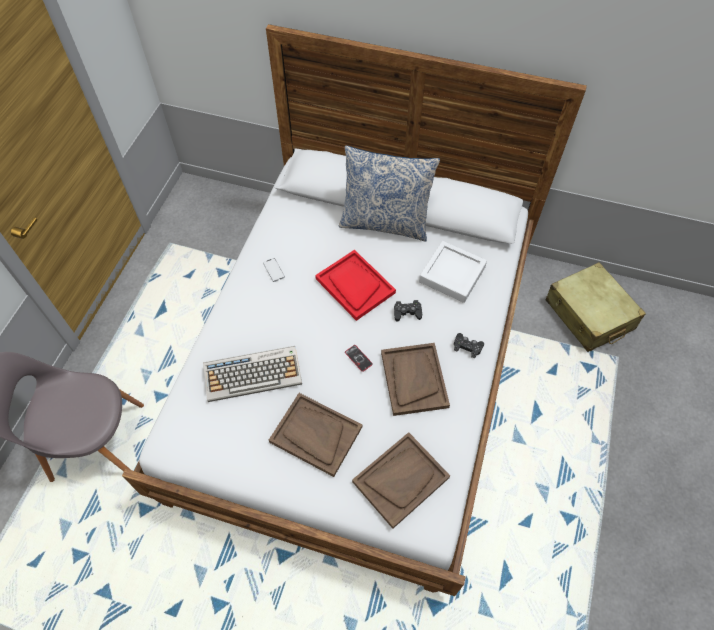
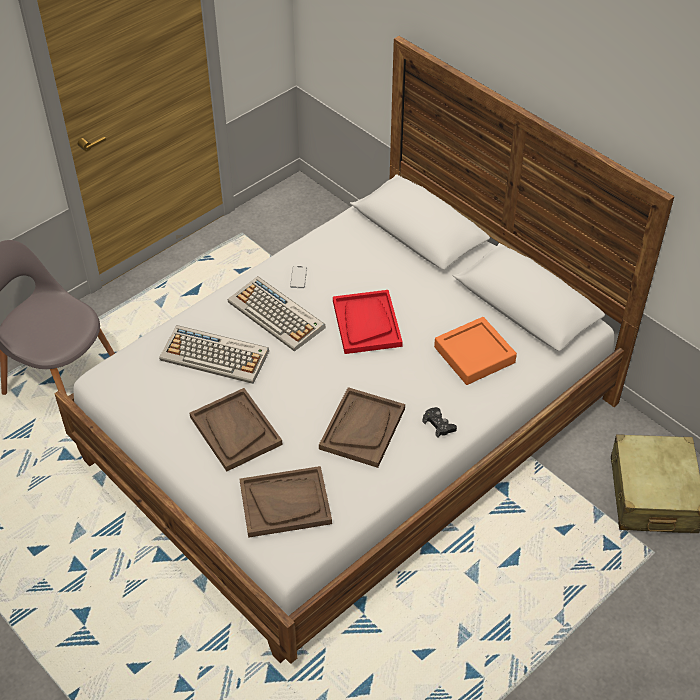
camera: 30 degrees right, 10 degrees down
(279, 311) = (277, 315): none -> keyboard
(358, 358) = (322, 387): phone -> none
(385, 222) = (441, 279): pillow -> none
(407, 312) = (401, 369): black game controller -> none
(452, 274) = (474, 355): grey tray -> orange tray

